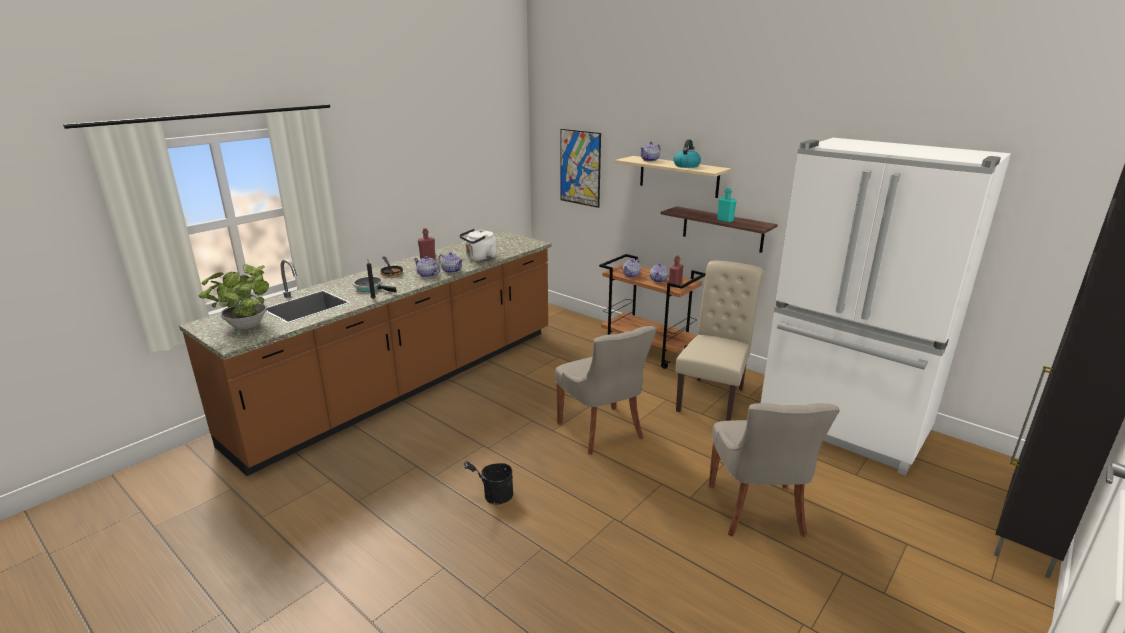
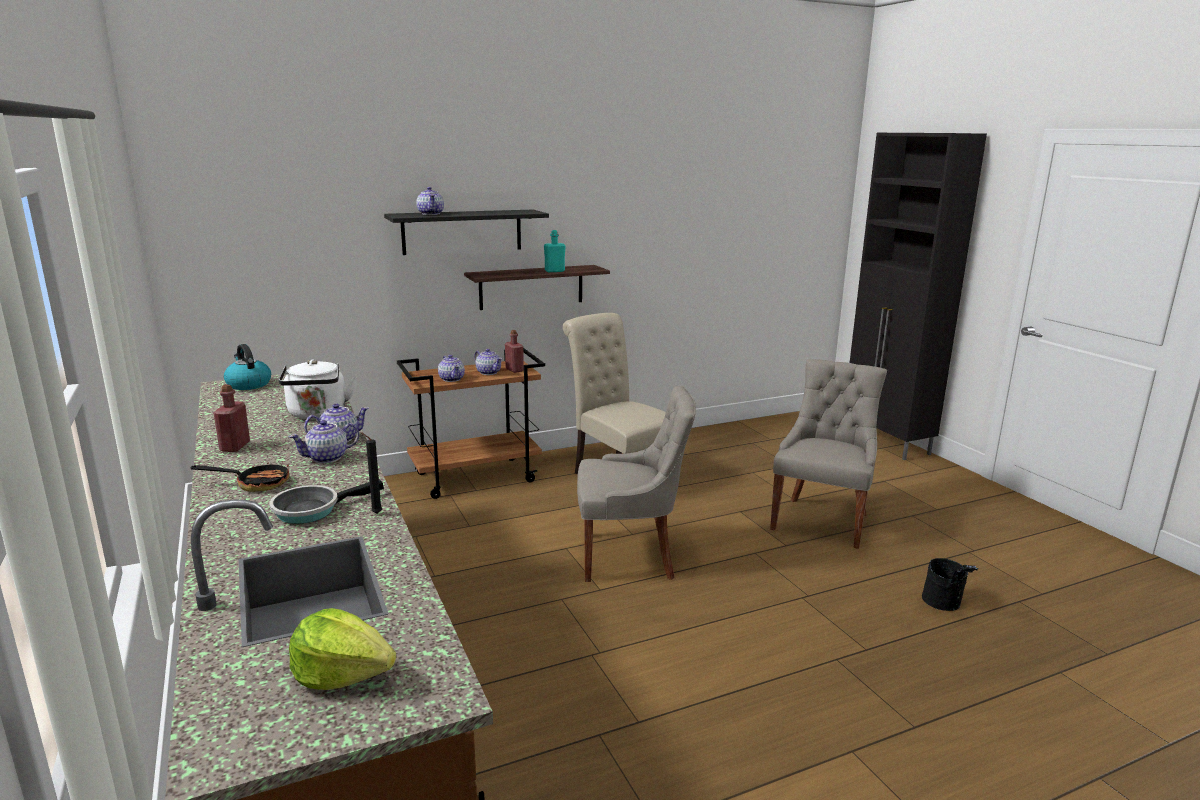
camera: 65 degrees left, 5 degrees down
(244, 327) = (342, 674): potted plant -> lettuce
(493, 497) = (720, 674): black bucket -> black bucket (944, 605)
(580, 168) = (279, 248): picture -> none
(678, 176) = (462, 231): beige shelf -> black shelf
(686, 165) = (491, 212): kettle -> kettle (248, 384)
(757, 511) = (821, 521): grey chair -> grey chair turned 90 degrees counterclockwise
(842, 427) = (720, 445): white fridge -> none

